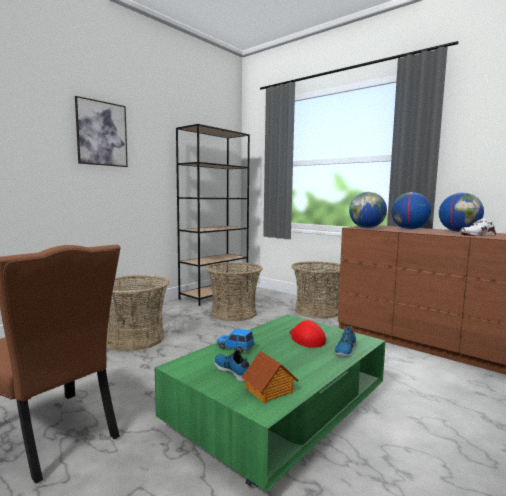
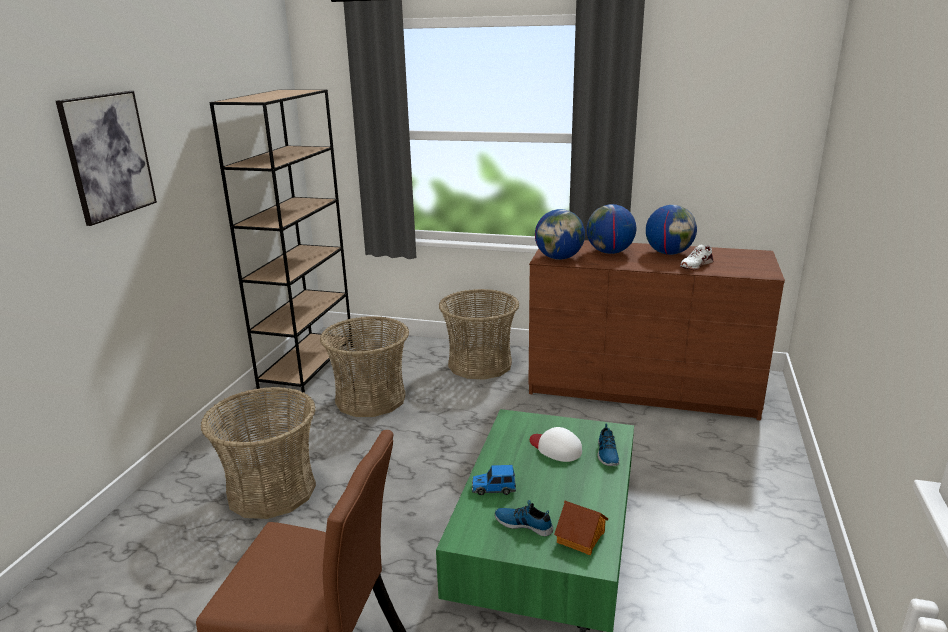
camera: 25 degrees left, 15 degrees up
(306, 338) = (555, 448): red cap -> white cap

